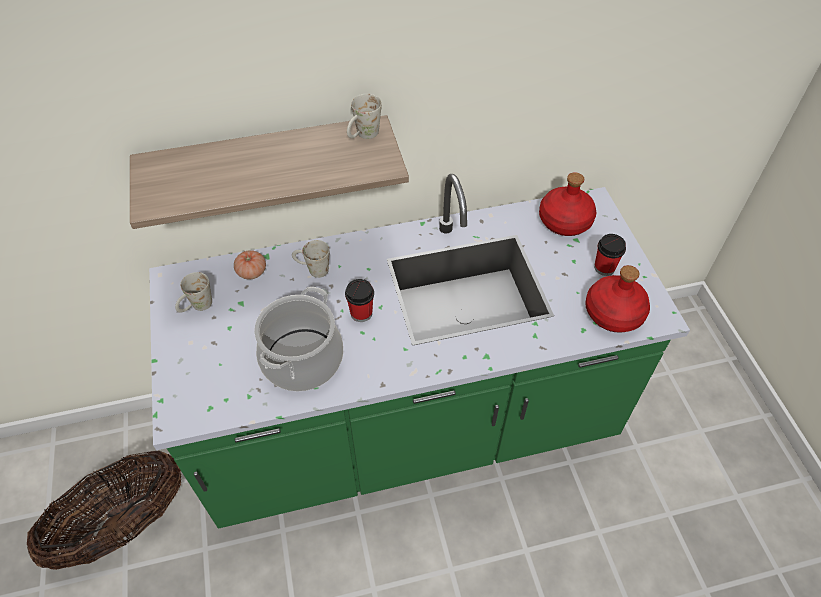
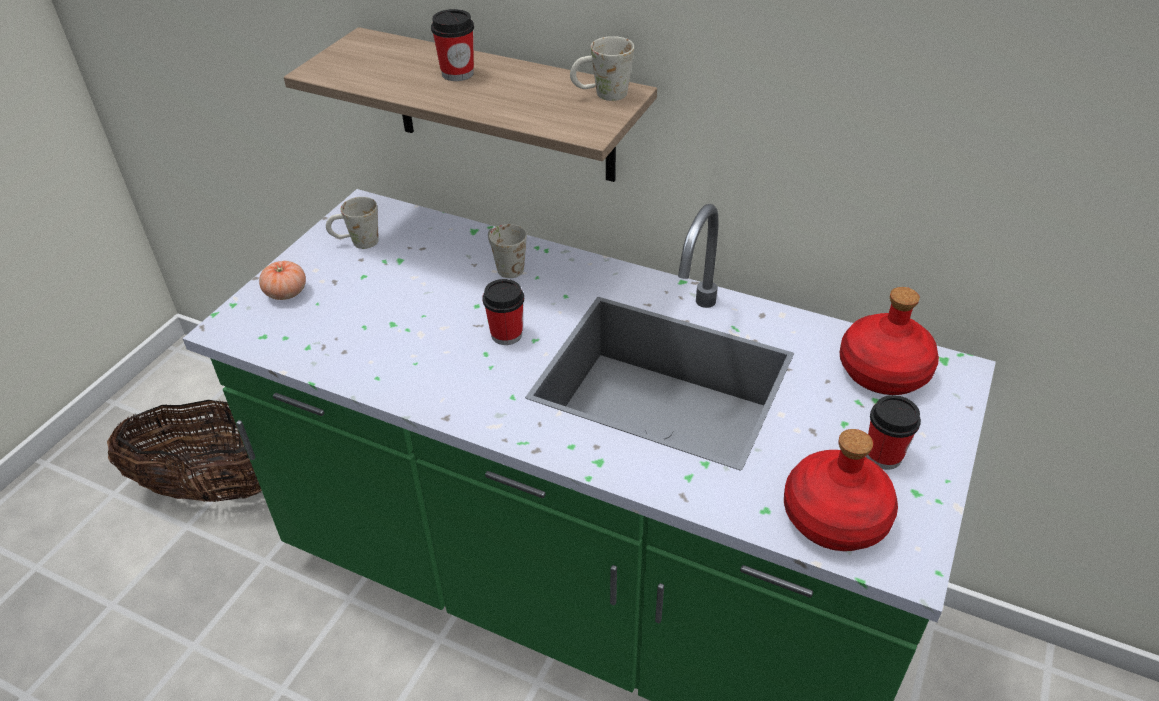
camera: 40 degrees right, 10 degrees down
(251, 272) = (442, 238): tomato -> tomato (286, 292)
(254, 161) = (457, 73): none -> cup
(302, 360) = (395, 344): cooking pot -> none

